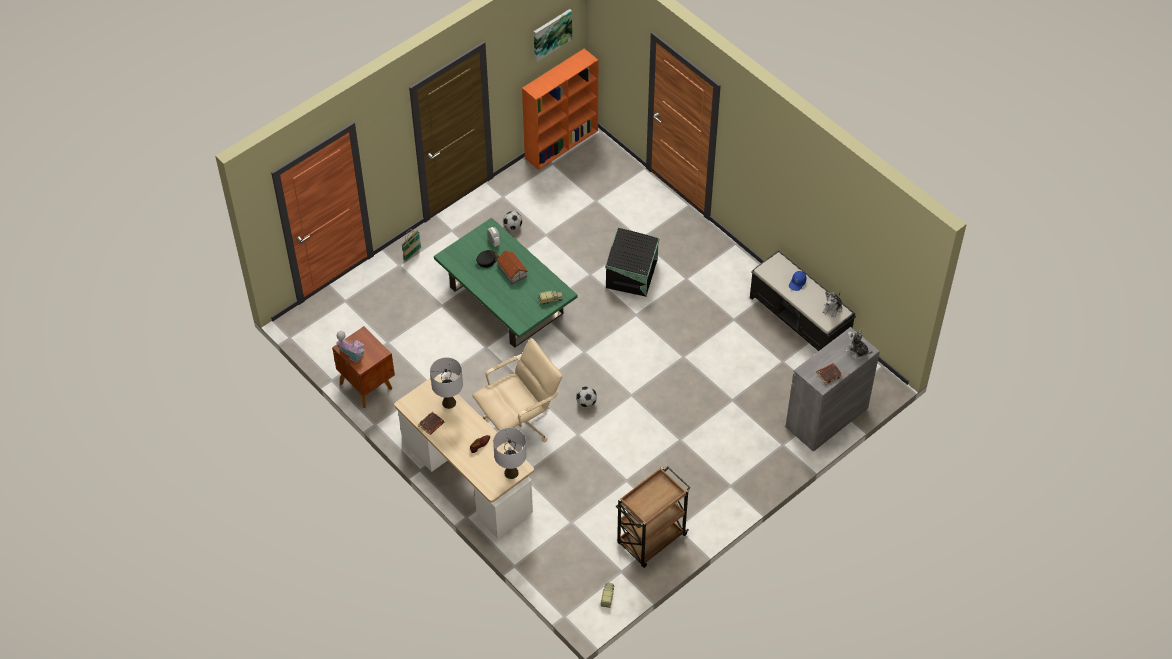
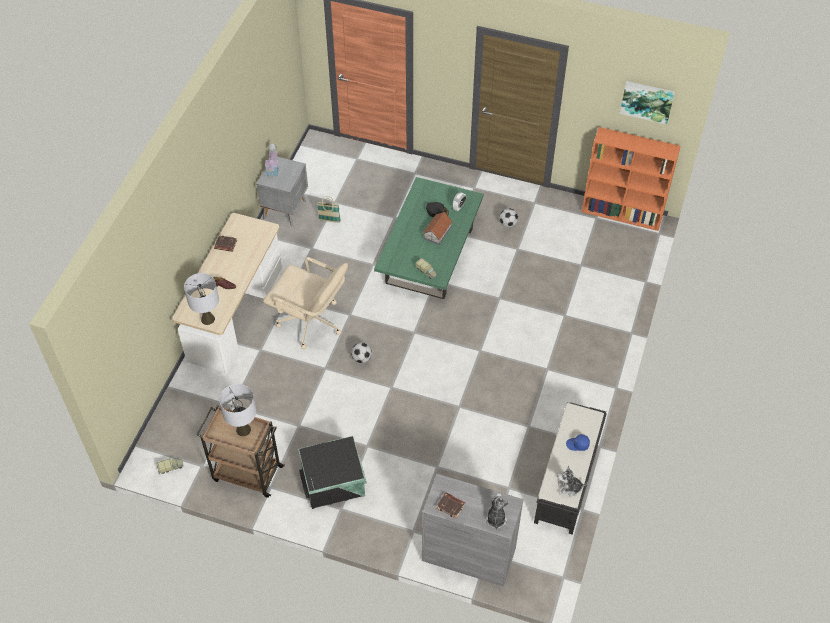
camera: 60 degrees right, 0 degrees up
(366, 385) = (285, 209): brown nightstand -> grey nightstand
(412, 254) = (431, 176): basket -> basket (329, 220)
(449, 402) = (255, 246): grey table lamp -> grey table lamp (243, 429)
(632, 273) = (523, 327): black storage box -> black storage box (334, 483)

